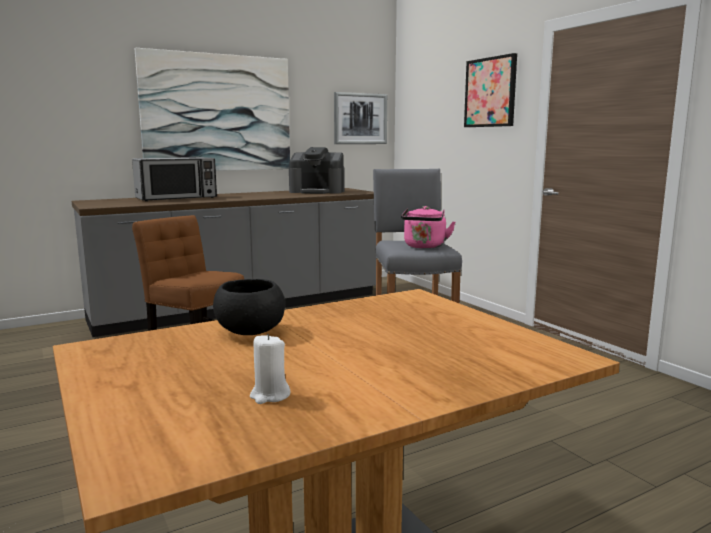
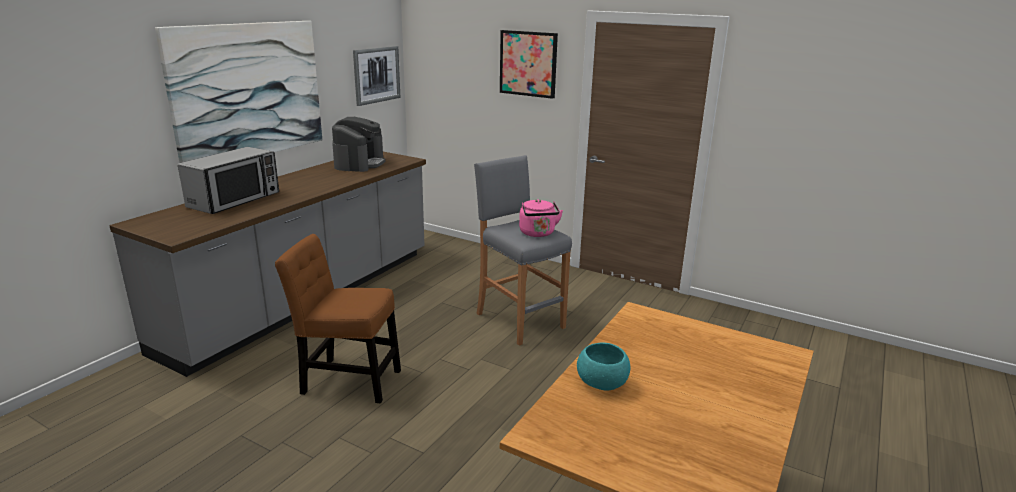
camera: 30 degrees left, 10 degrees up
(250, 331) = (602, 383): black bowl -> turquoise bowl
(269, 395) = (705, 438): white candle -> none
(317, 191) = (359, 163): coffee machine -> coffee machine turned 60 degrees counterclockwise

